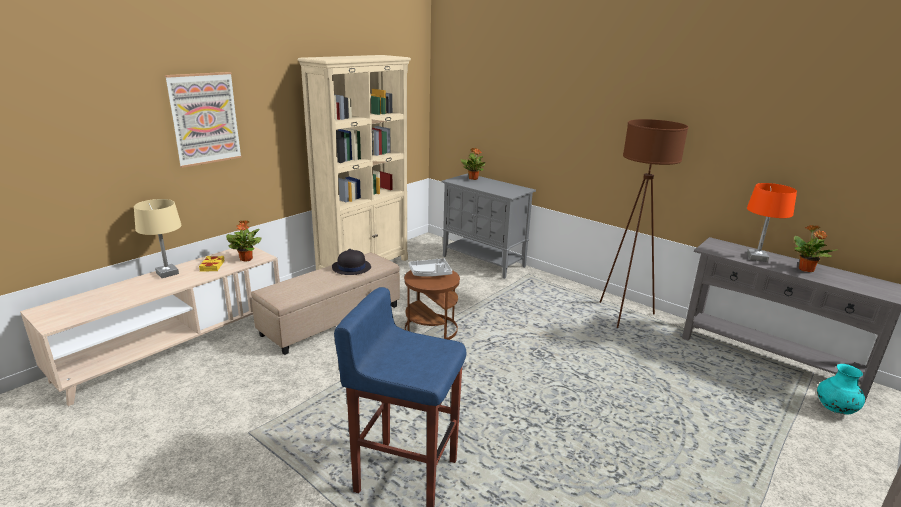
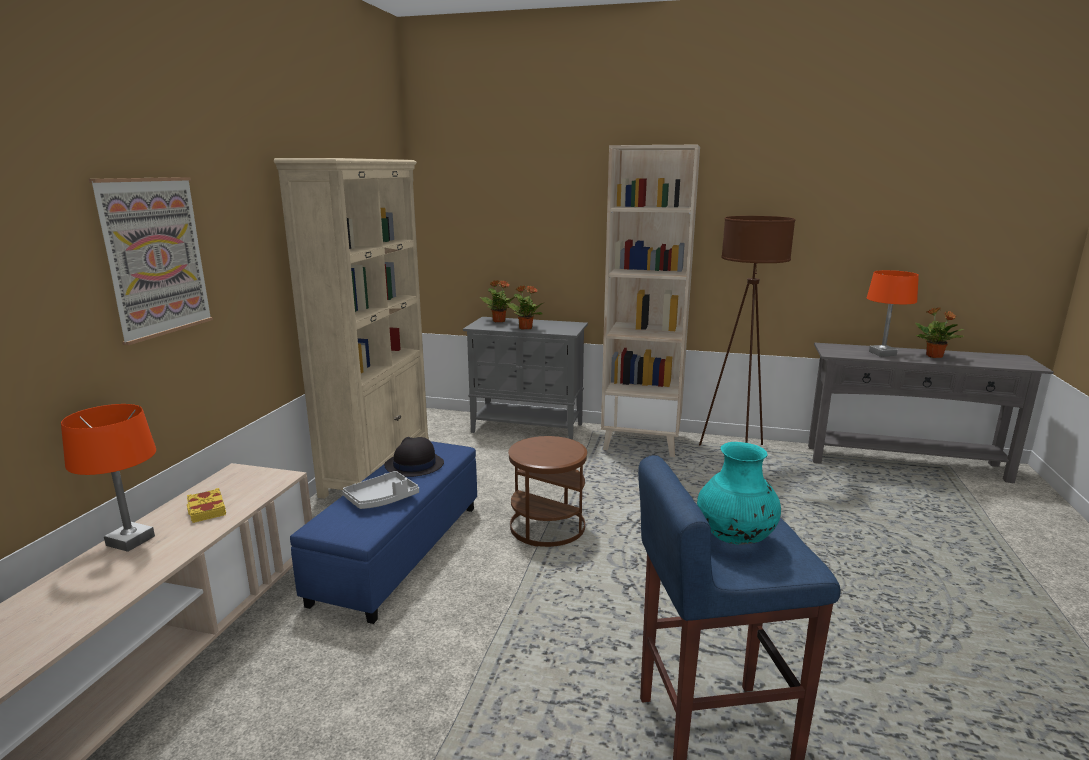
camera: 25 degrees left, 5 degrees down
(167, 273) = (130, 541): beige table lamp -> orange table lamp
(246, 259) = (257, 485): potted plant -> potted plant (525, 328)
(331, 320) = (398, 551): beige ottoman -> blue ottoman
(430, 273) = (541, 446): grey tray -> grey tray (382, 499)
(557, 290) = (642, 442): none -> beige bookcase
(835, 410) = (1002, 495): turquoise vase -> turquoise vase (735, 539)

